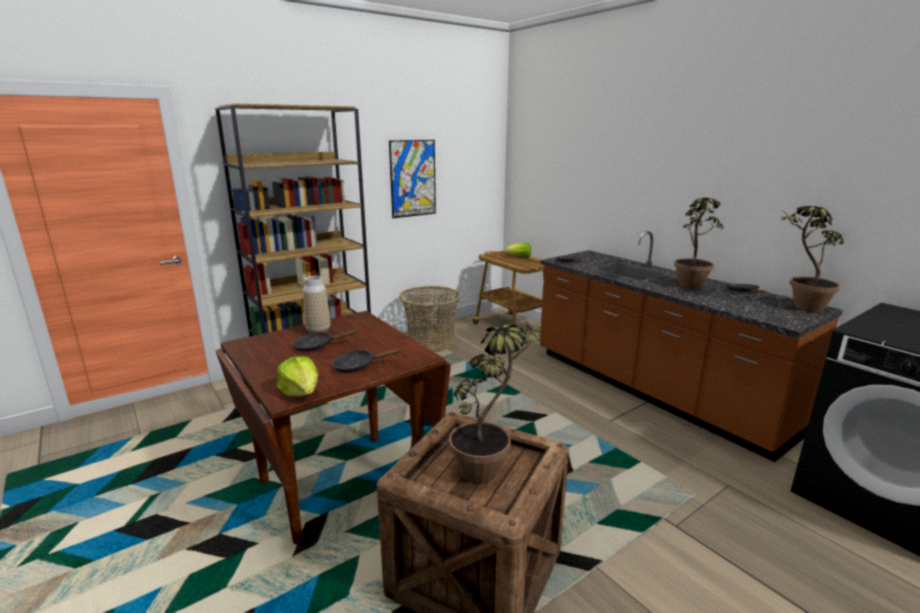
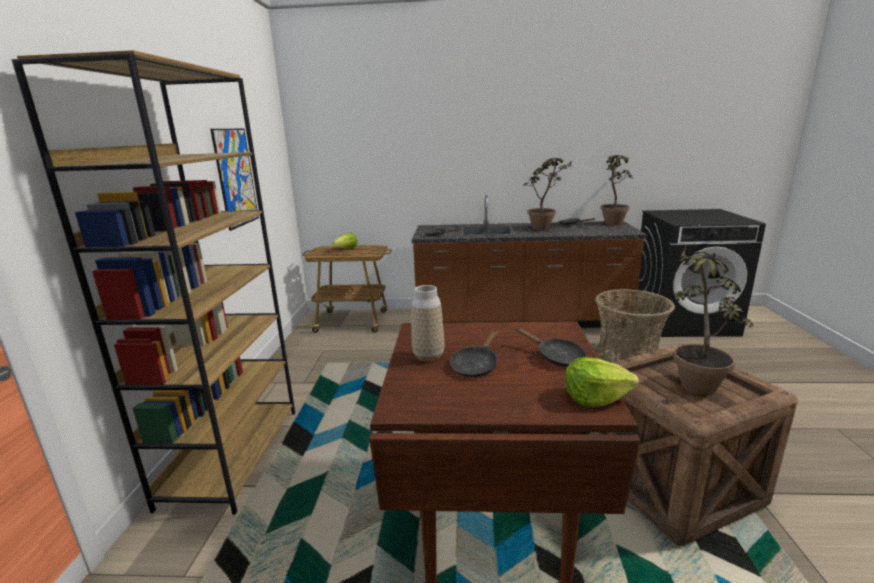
camera: 50 degrees left, 0 degrees up
(358, 366) = (556, 357): black frying pan -> black frying pan turned 75 degrees counterclockwise
(430, 342) = (308, 365): basket -> basket (627, 357)

